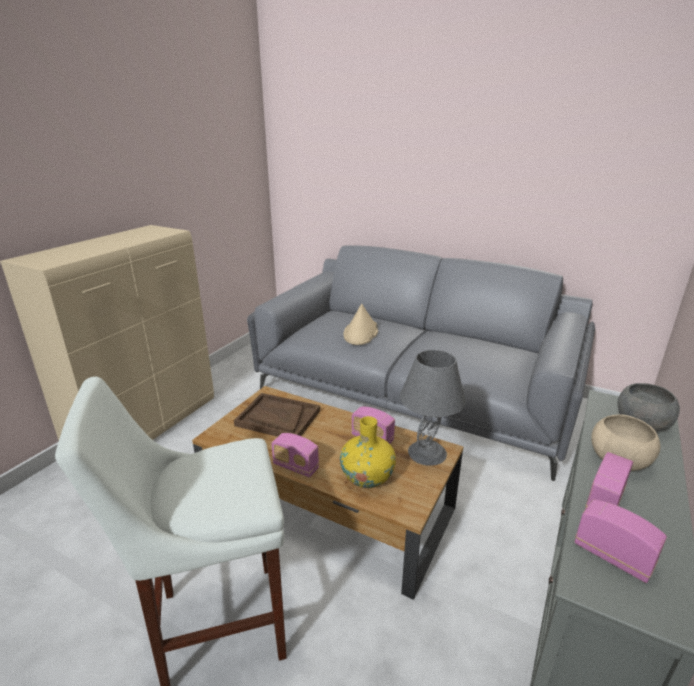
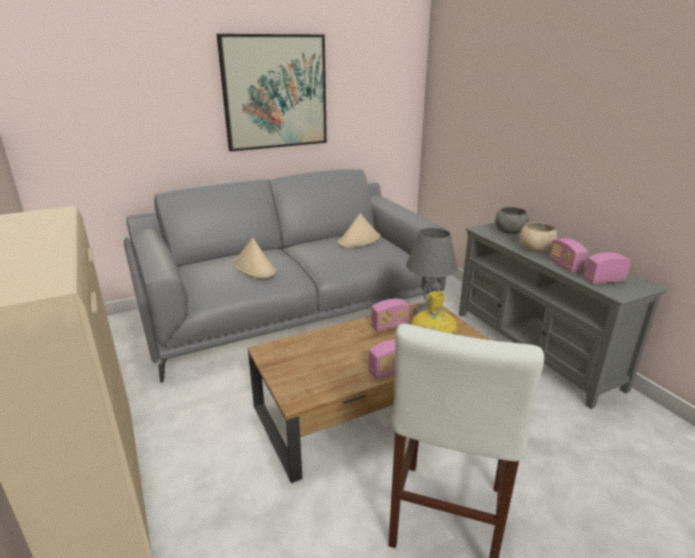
camera: 55 degrees left, 0 degrees up
(278, 418) = (311, 357): brown tray -> none
(477, 168) = (275, 92): none -> picture
(491, 353) = (359, 240): none -> beige hat

